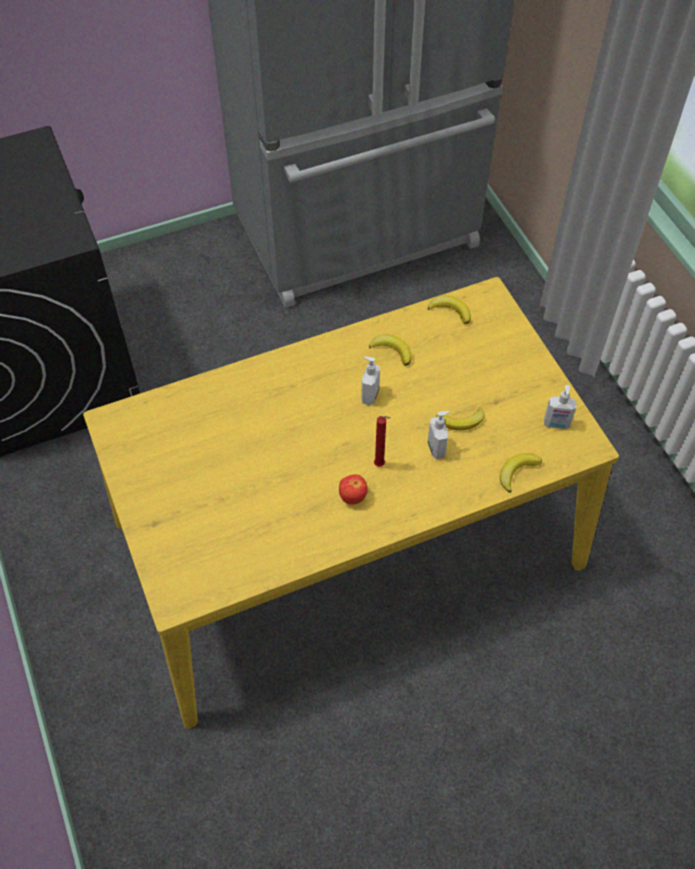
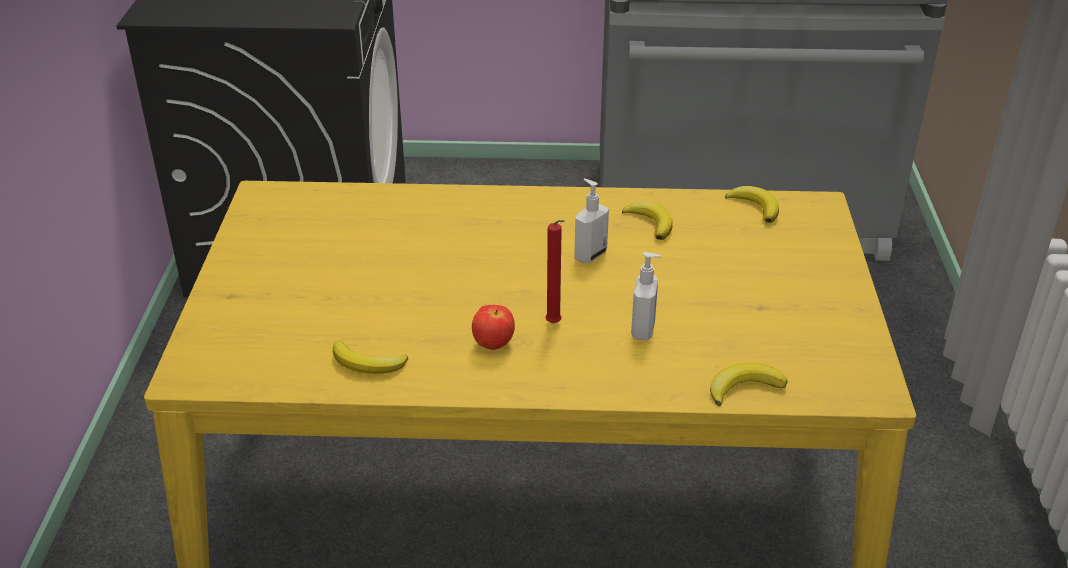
camera: 25 degrees right, 20 degrees down
(461, 421) = (698, 313): banana -> banana (368, 364)
(556, 424) = (836, 354): soap dispenser -> none

